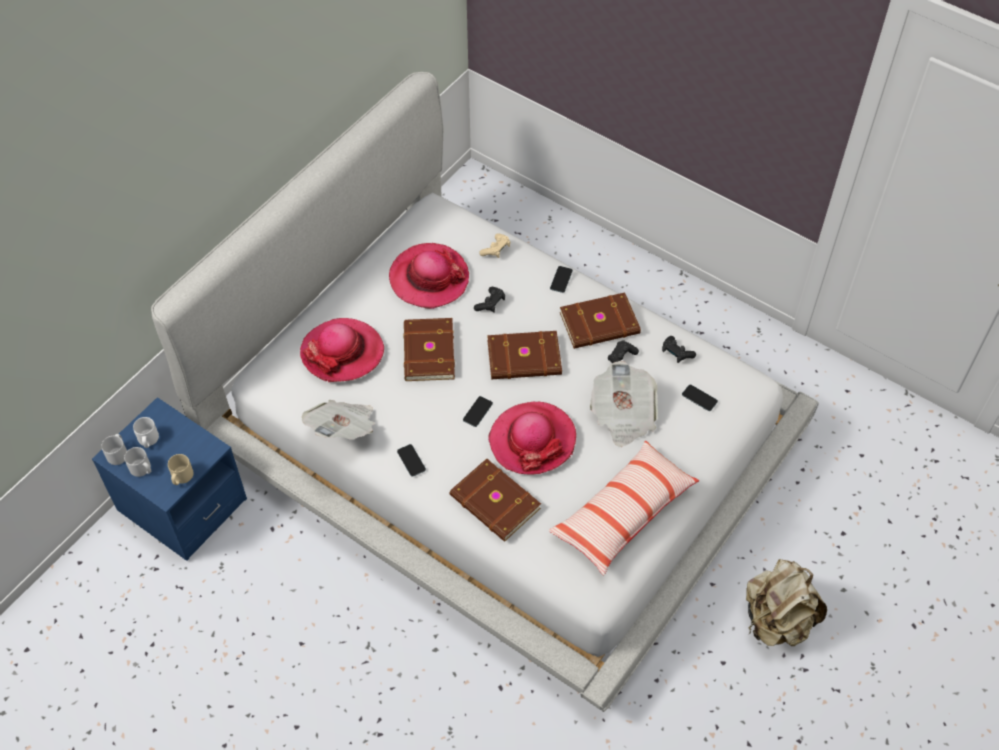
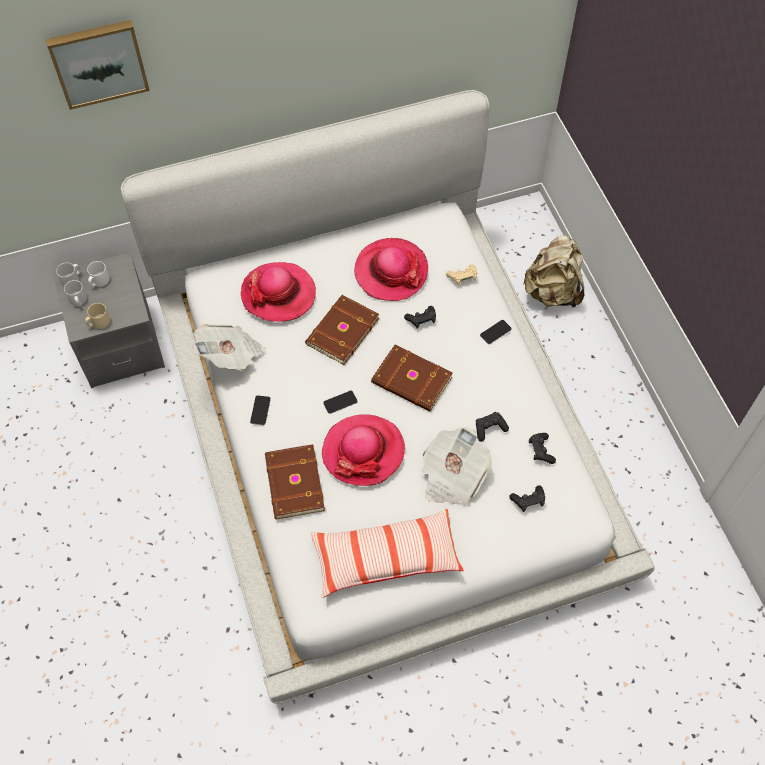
camera: 35 degrees right, 5 degrees up
(106, 188) = (98, 62): none -> picture
(182, 505) = (120, 344): blue nightstand -> grey nightstand
(600, 324) = (496, 388): brown book -> none
(699, 398) = (528, 501): phone -> black game controller
(776, 620) = (482, 727): beige backpack -> beige backpack (552, 292)

